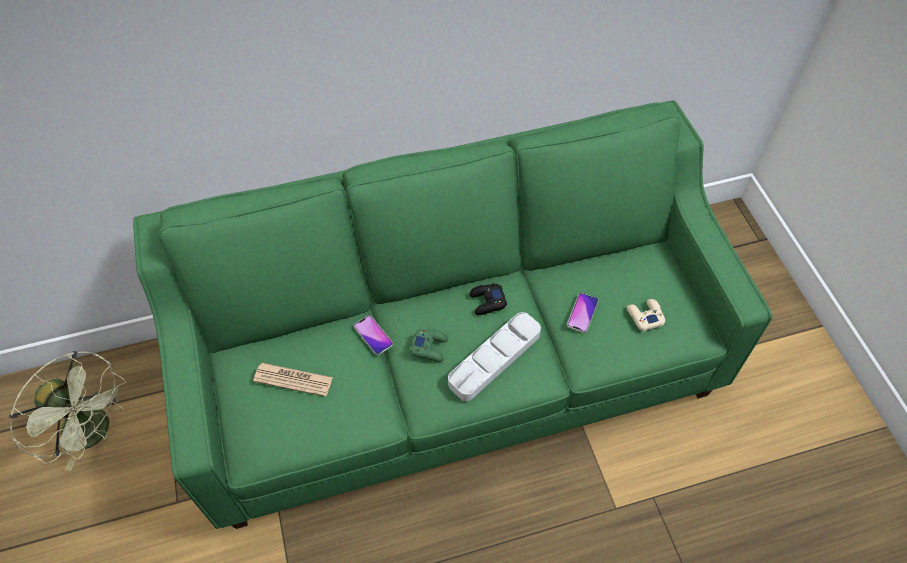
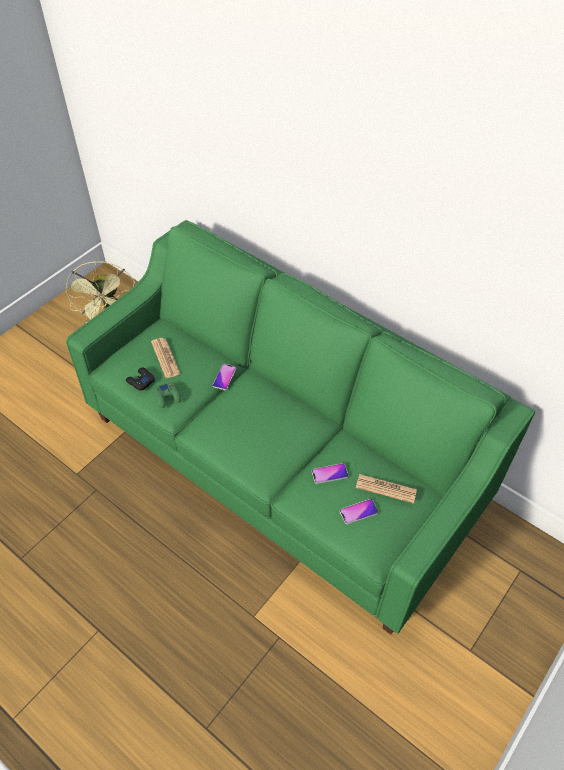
camera: 55 degrees right, 5 degrees down
(429, 347) = (236, 407): green game controller -> green game controller (168, 397)
(487, 302) = (293, 418): black game controller -> black game controller (140, 381)
(494, 359) = (254, 444): grey tray -> none
(633, 277) = (386, 489): none -> newspaper
(644, 316) = (358, 512): beige game controller -> phone

